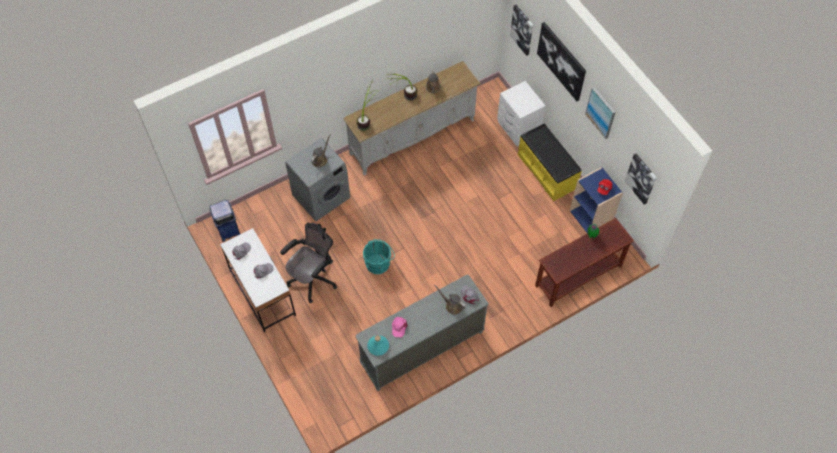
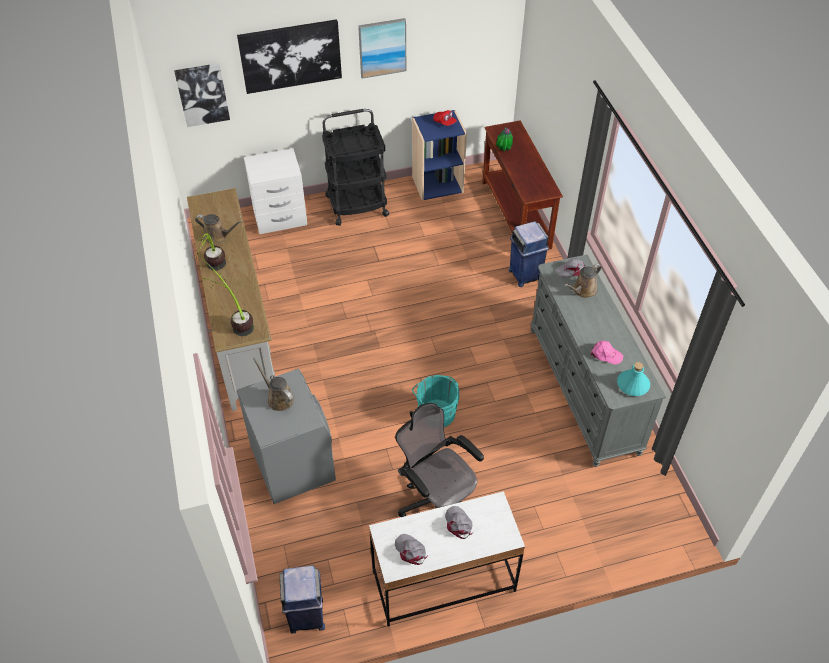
camera: 75 degrees left, 10 degrees down
(517, 293) = (525, 274): none -> blue trash can
(547, 171) = (357, 206): yellow bench -> black cart
(641, 178) = (473, 58): picture -> none

